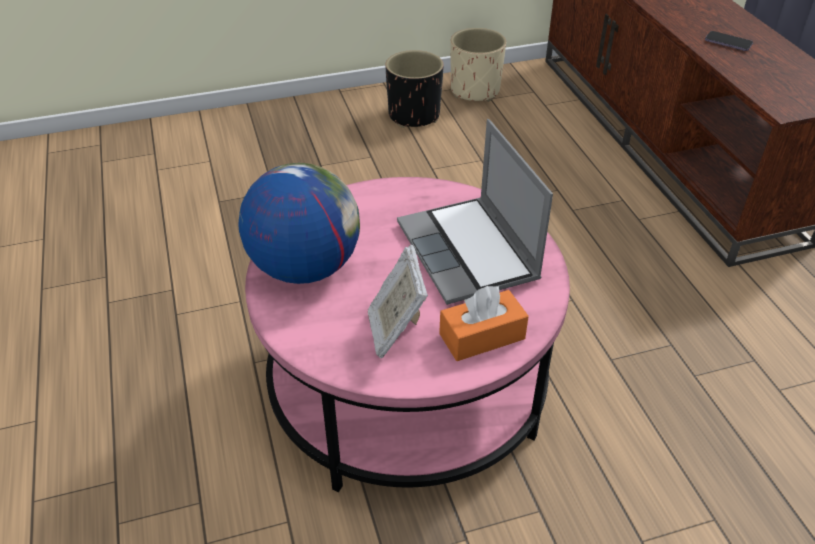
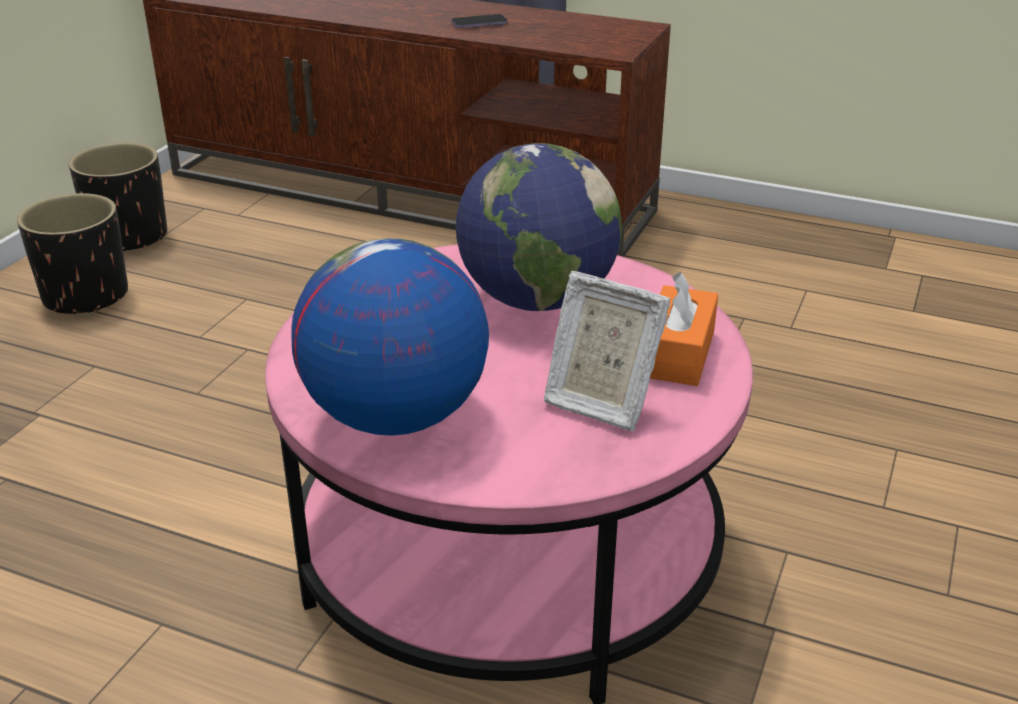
camera: 50 degrees left, 10 degrees down
(469, 252) = (537, 300): laptop -> globe
(475, 90) = (129, 237): beige planter -> black planter

